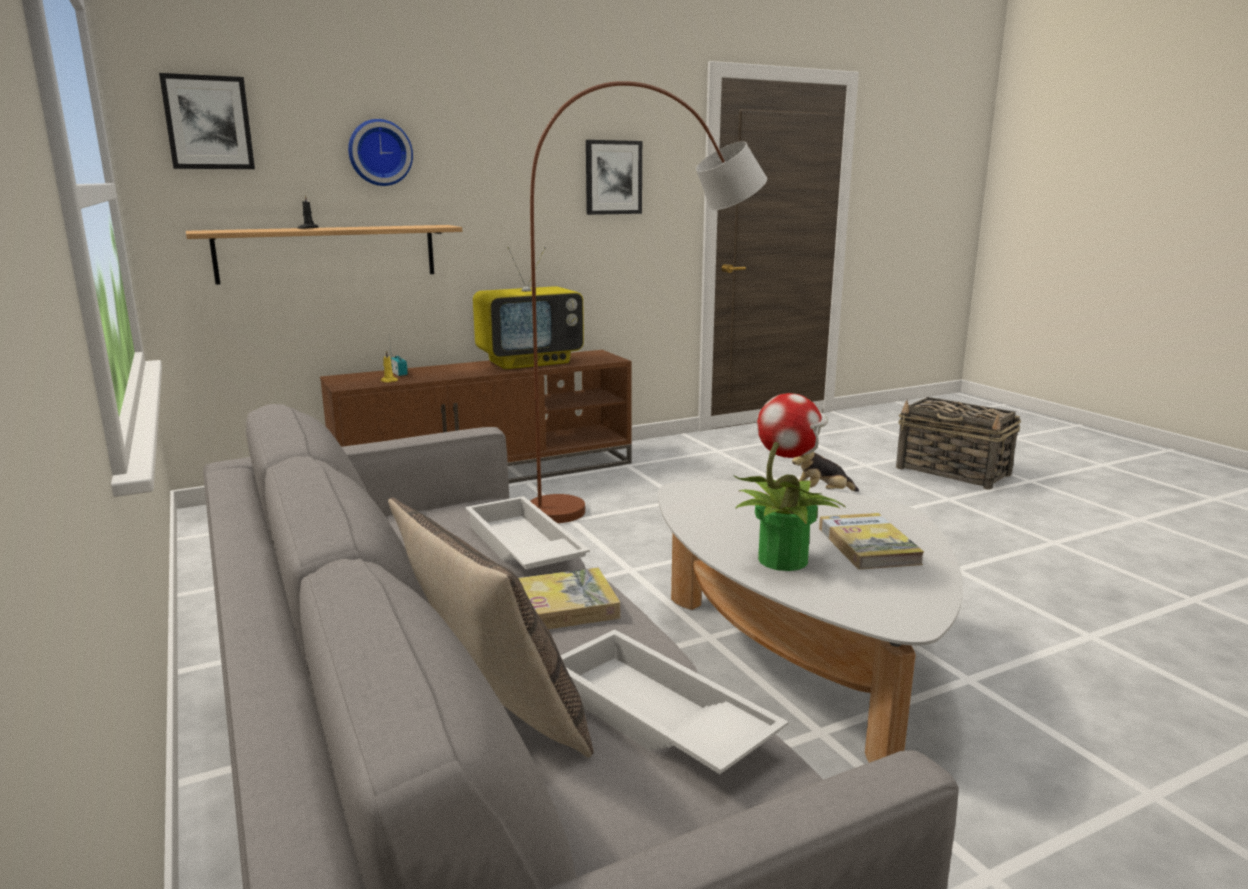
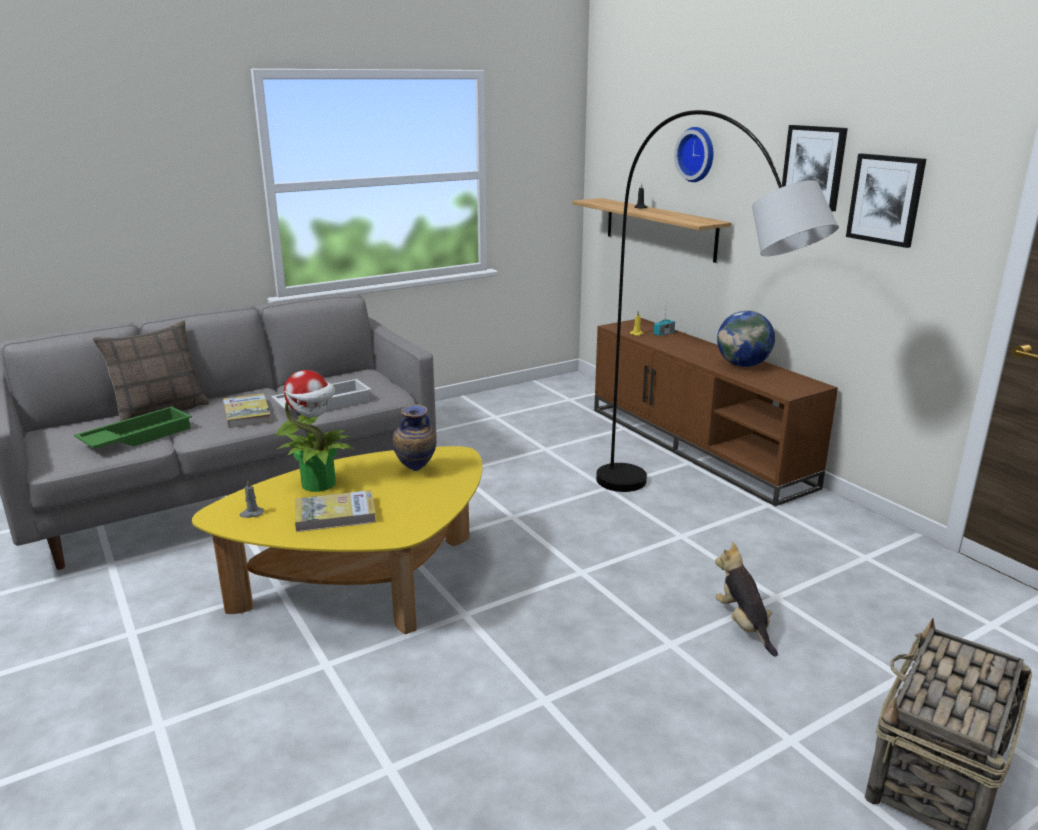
camera: 85 degrees right, 5 degrees up
(208, 123) = (619, 127): picture -> picture (813, 167)
(530, 362) = (743, 365): television -> globe
(650, 494) = (687, 519): brown floor lamp -> grey floor lamp
(655, 718) = (137, 437): white tray -> green tray
(738, 508) = (416, 472): none -> vase
(798, 660) = (366, 585): white coffee table -> yellow coffee table
(888, 597) = (251, 514): none -> grey candle

